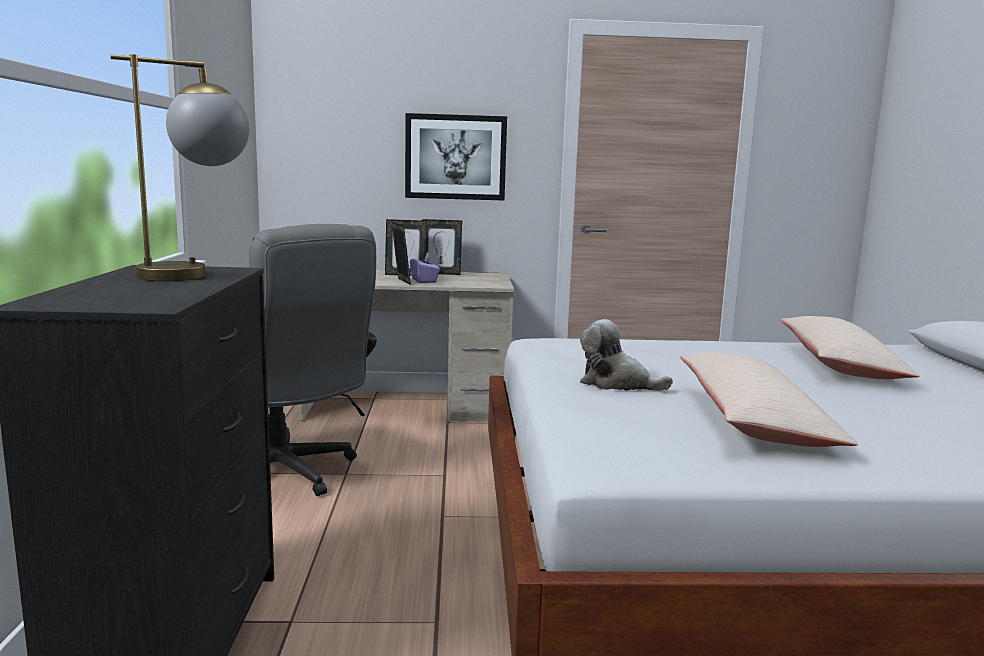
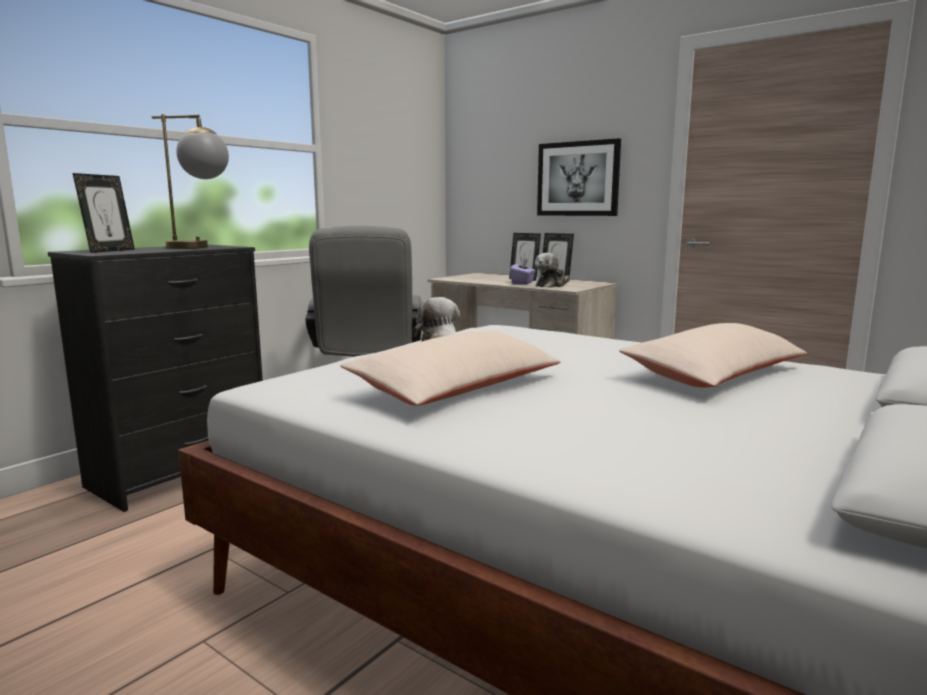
camera: 40 degrees right, 0 degrees up
(400, 281) = (503, 282): picture frame -> picture frame (109, 251)
(464, 282) = (551, 285): none -> plush toy

